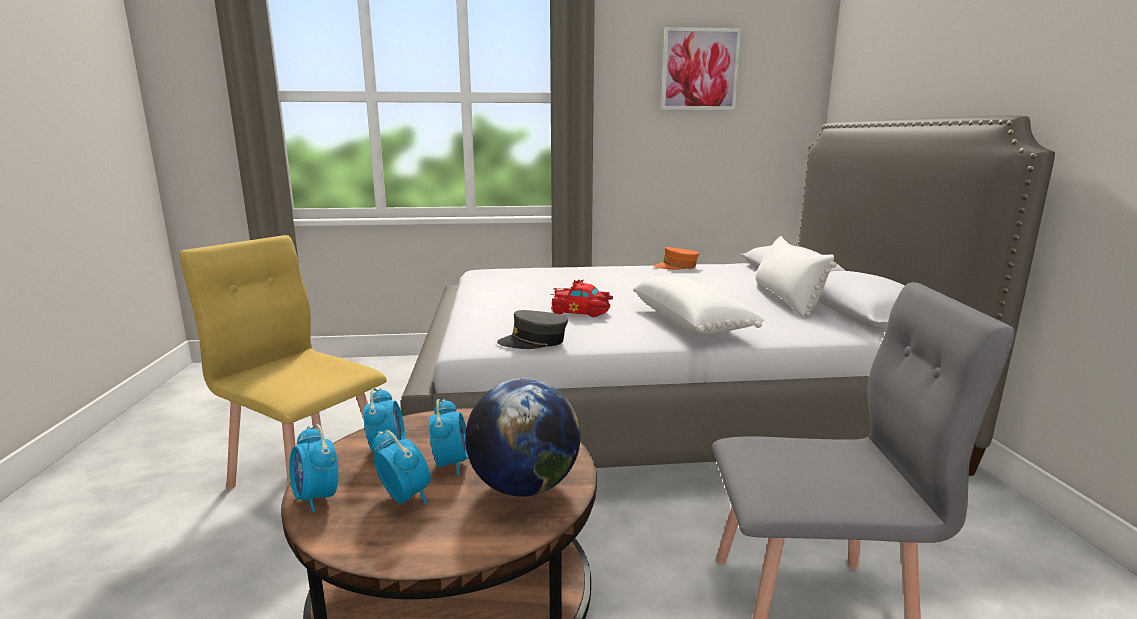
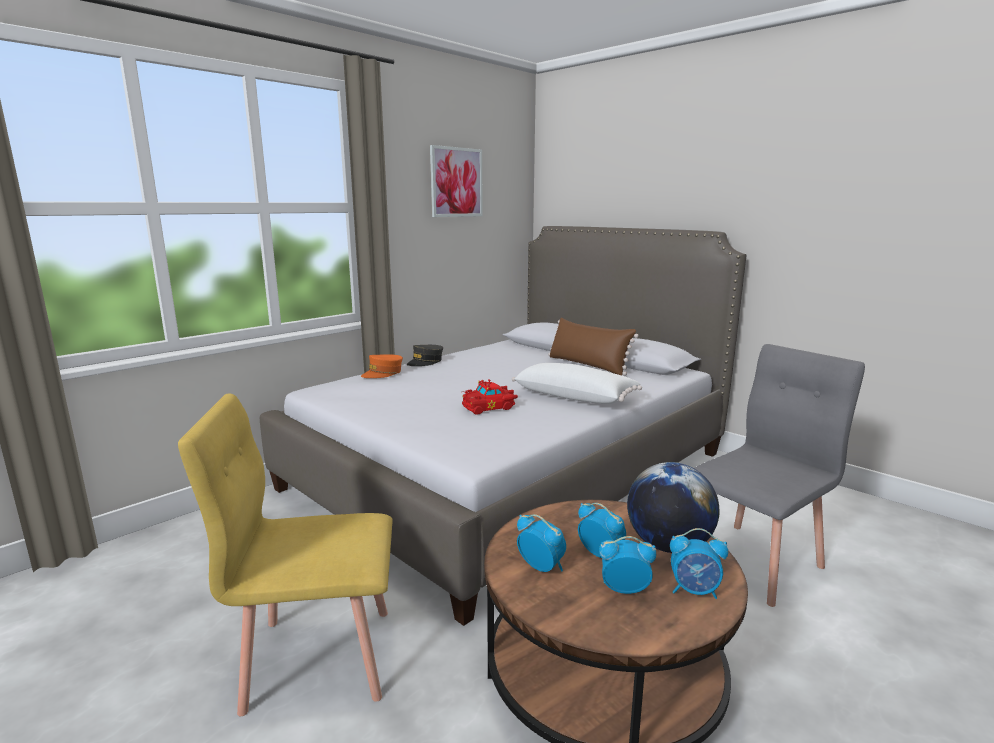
camera: 40 degrees left, 0 degrees up
(317, 498) = (574, 622): alarm clock -> alarm clock (694, 591)
(534, 341) = (514, 441): grey cap -> grey cap (425, 362)
(676, 267) = (467, 353): orange cap -> orange cap (383, 373)
(786, 299) = (587, 365): white pillow -> brown pillow

